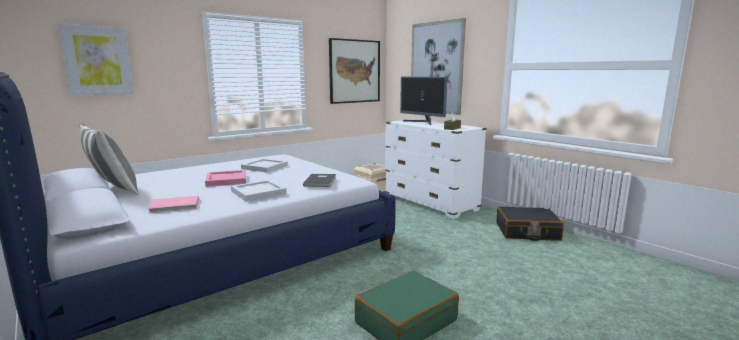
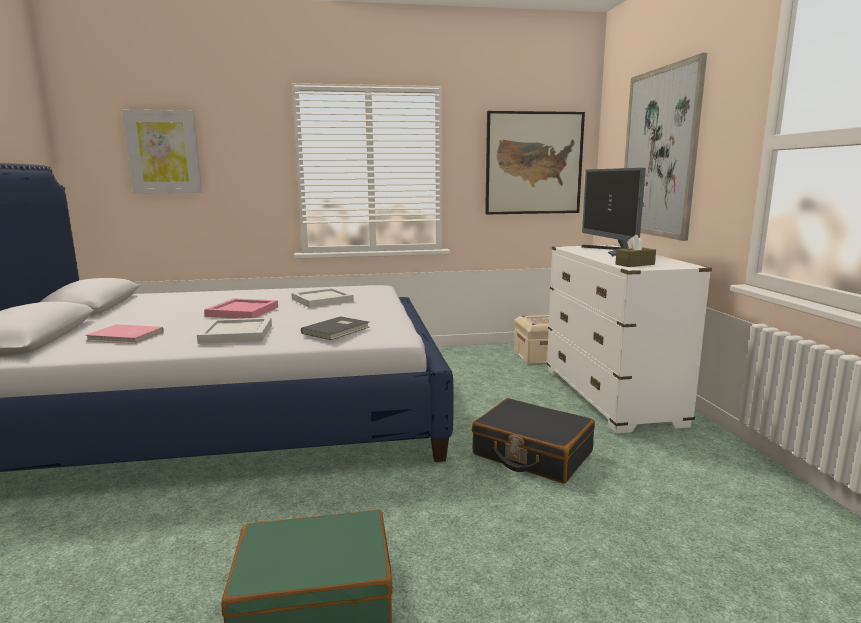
camera: 30 degrees right, 0 degrees up
(113, 190) = (121, 308): pillow -> none
(527, 232) = (749, 495): black suitcase -> black suitcase (532, 454)

